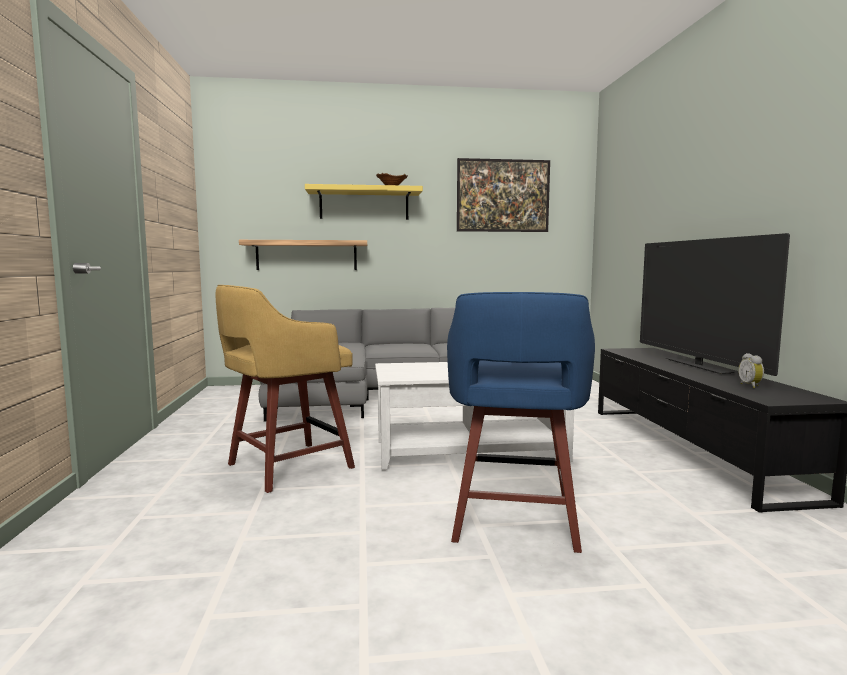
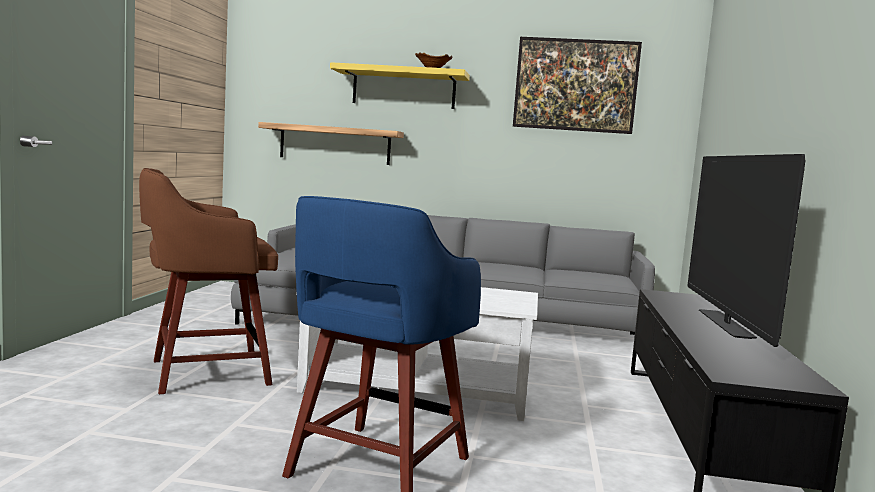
camera: 15 degrees right, 0 degrees up
(286, 467) = (205, 372): yellow stool -> brown stool
(751, 386) = (744, 356): alarm clock -> none

